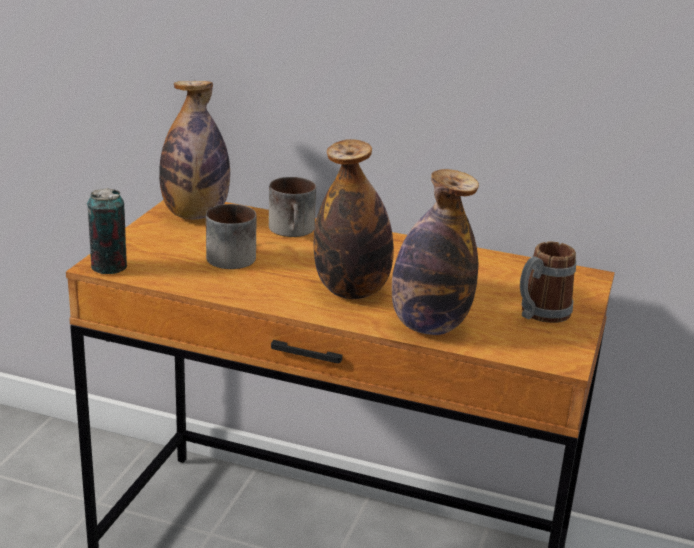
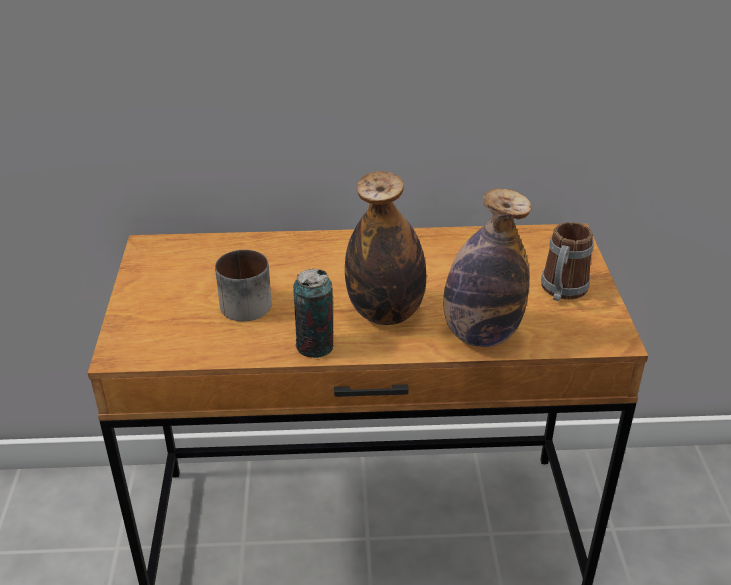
camera: 20 degrees left, 10 degrees up
(109, 267) = (130, 354): can -> can (315, 346)
(195, 215) = (172, 259): bottle -> none
(294, 230) = (282, 252): mug -> none

